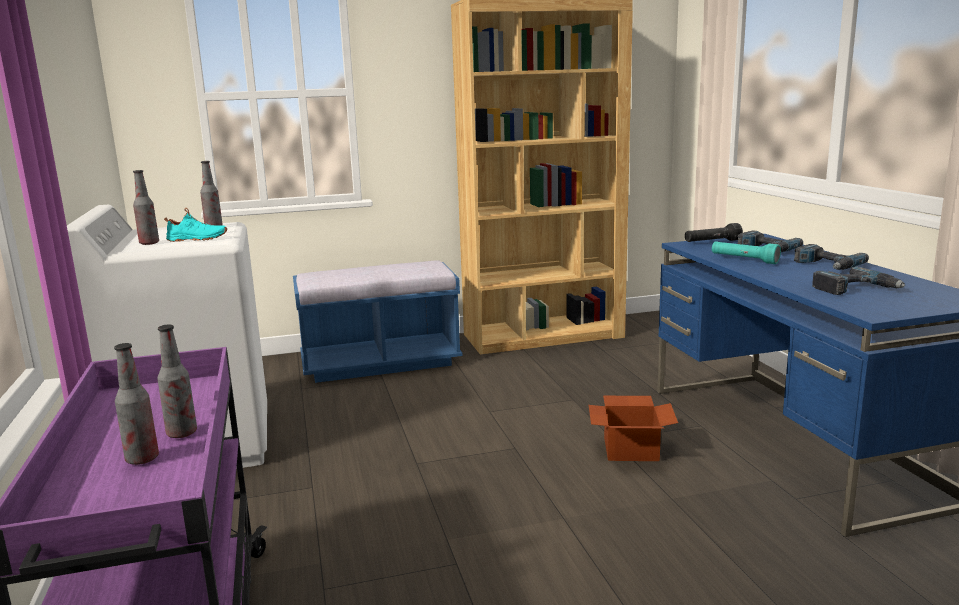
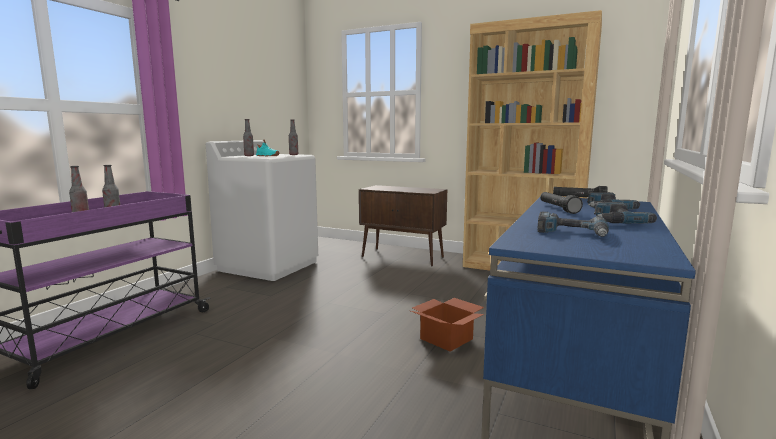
camera: 40 degrees right, 5 degrees down
(380, 363) = (403, 257): blue bench -> brown cabinet
(744, 260) = (558, 209): turquoise flashlight -> black flashlight

